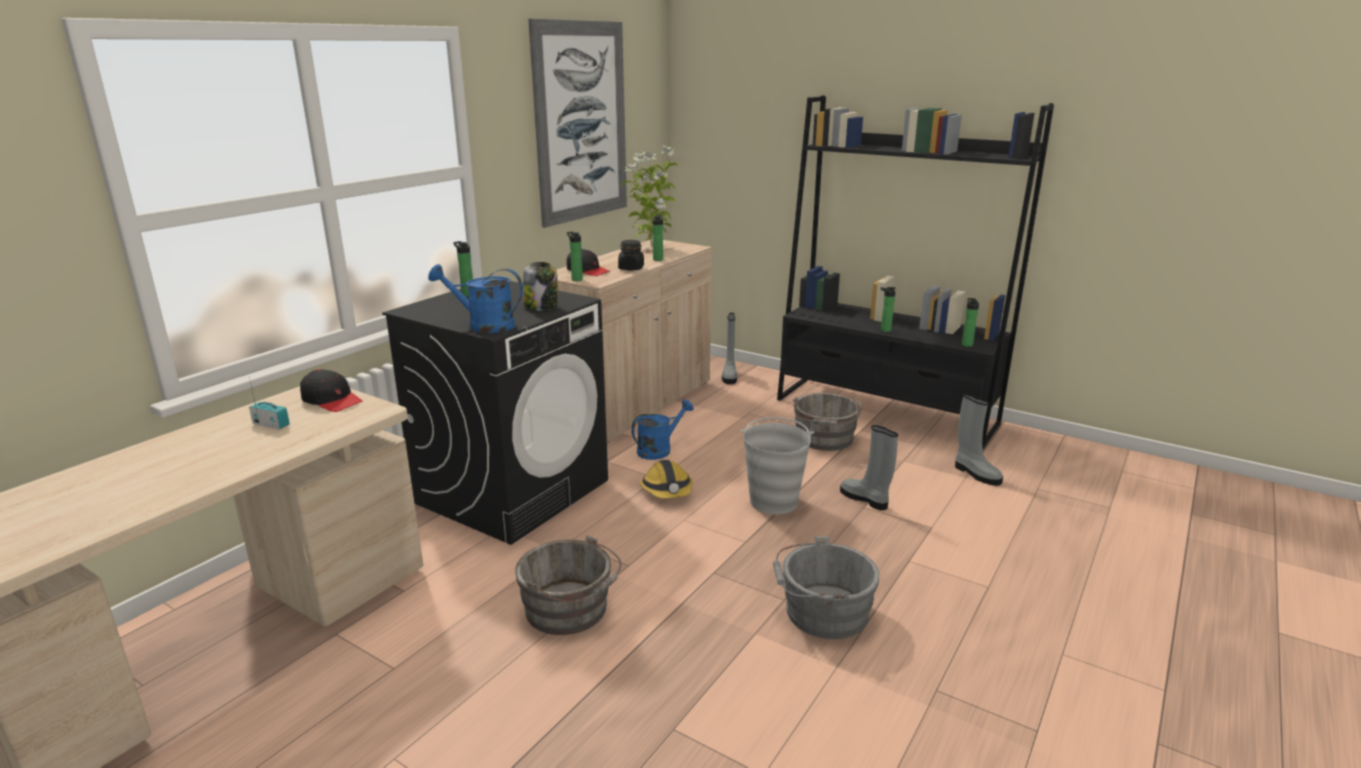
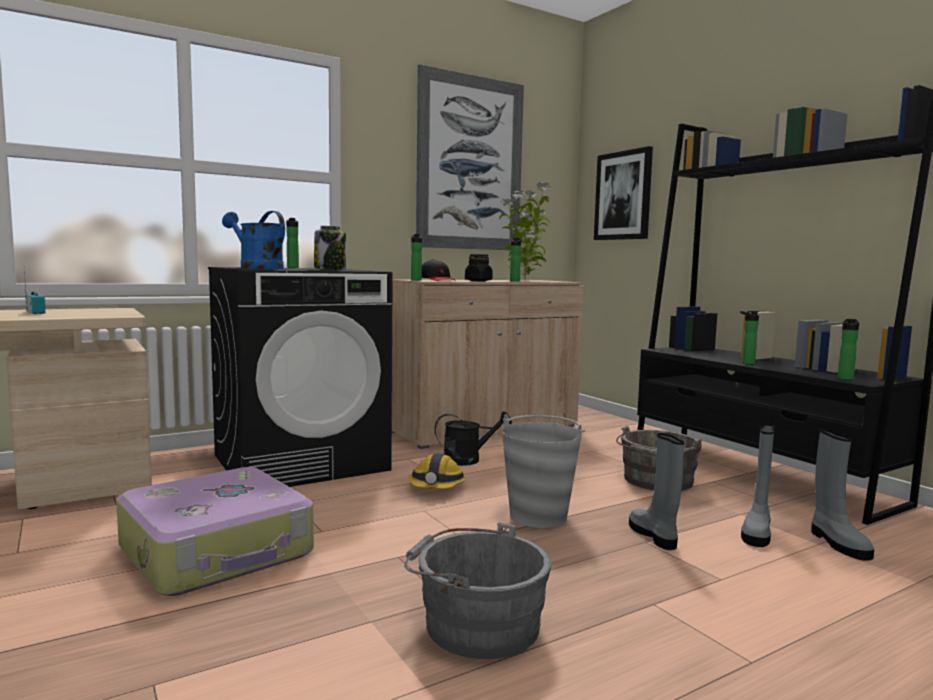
camera: 25 degrees right, 15 degrees down
(332, 400) = (107, 311): black cap -> none
(570, 610) = (218, 551): grey bucket -> suitcase
(659, 449) = (468, 459): blue watering can -> black watering can
(728, 144) = (623, 196): none -> picture
(729, 376) = (603, 425): grey boot -> grey boot (757, 532)

